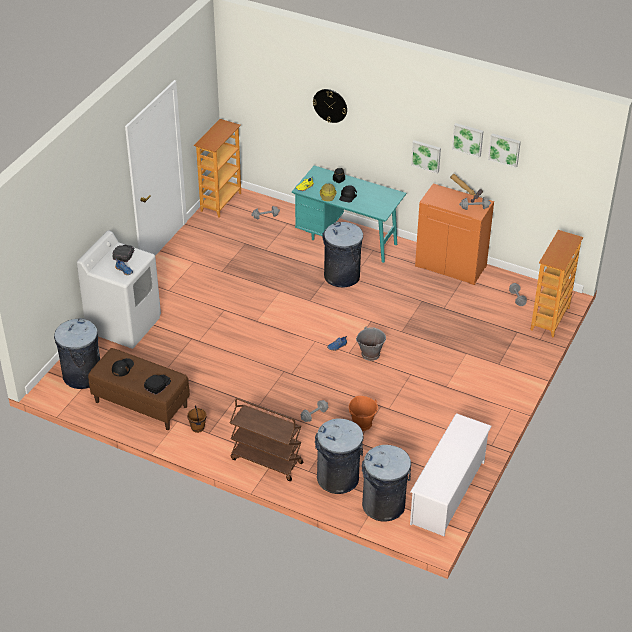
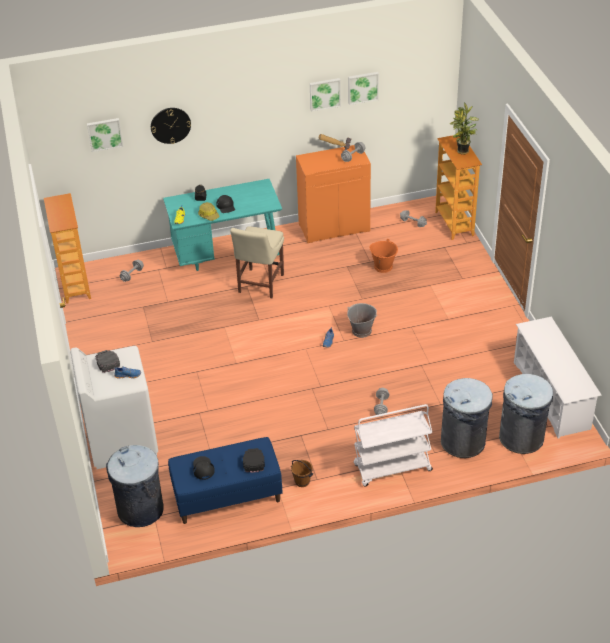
camera: 40 degrees left, 0 degrees up
(140, 404) = (227, 497): brown bench -> blue bench
(266, 461) = (392, 468): brown cart -> white cart
(341, 276) = (260, 285): grey trash can -> beige chair
(362, 423) = (425, 387): orange bucket -> orange bucket (383, 266)
(426, 156) = (283, 131): picture -> picture (104, 134)
(562, 251) = (462, 152): none -> potted plant

